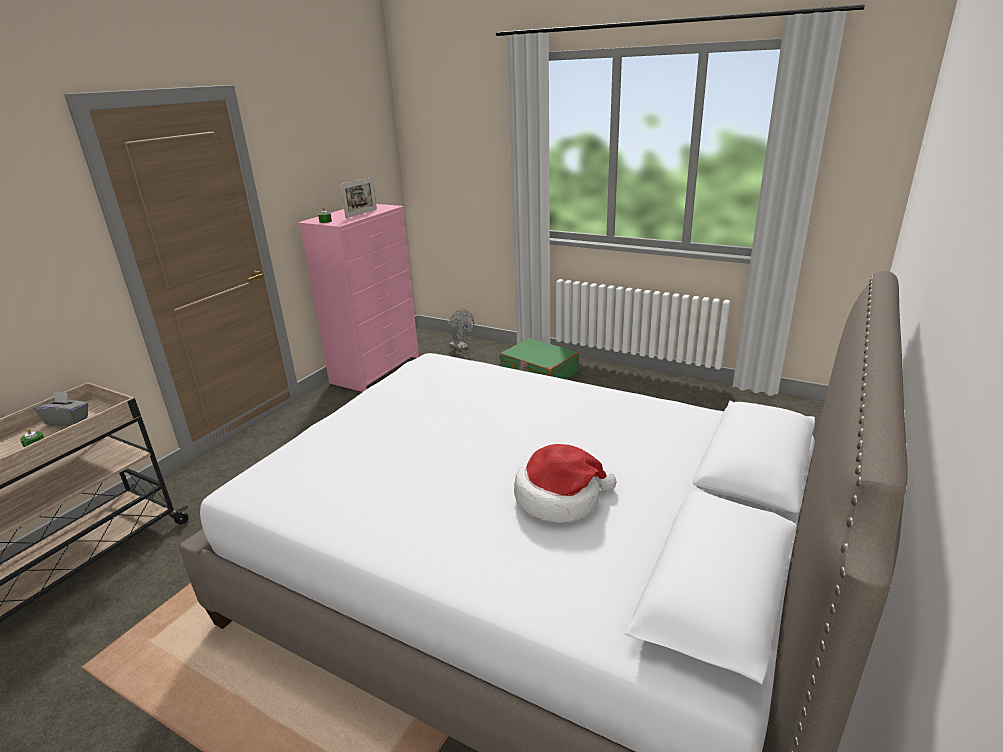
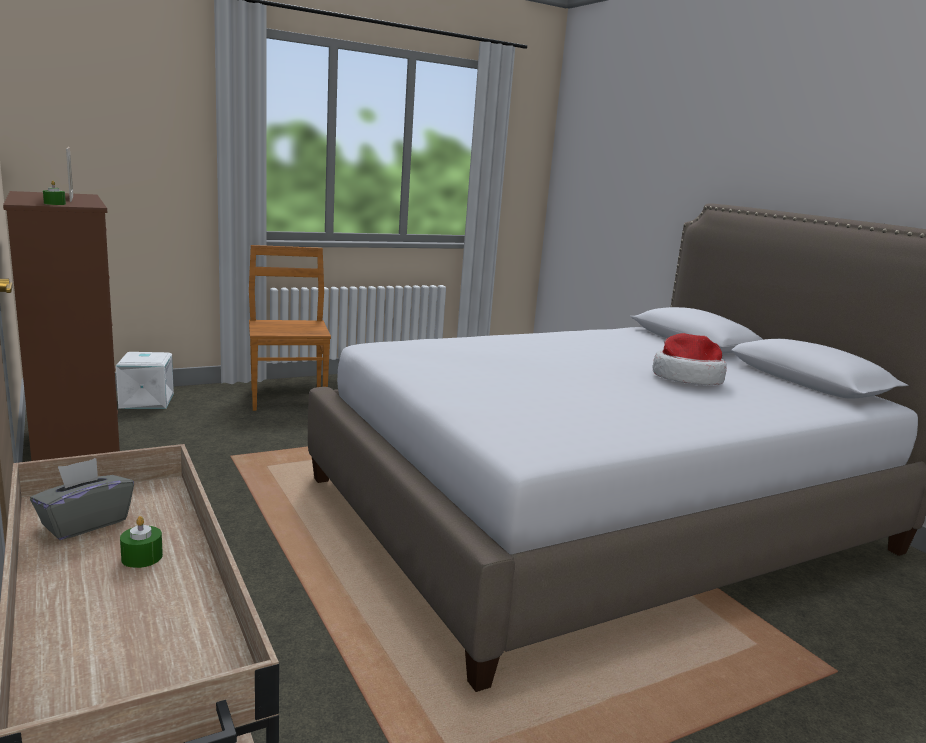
camera: 60 degrees left, 10 degrees down
(377, 369) = (76, 448): pink dresser -> brown dresser
(461, 347) = (145, 401): grey fan -> white storage box
(539, 373) = (288, 398): green suitcase -> brown chair

